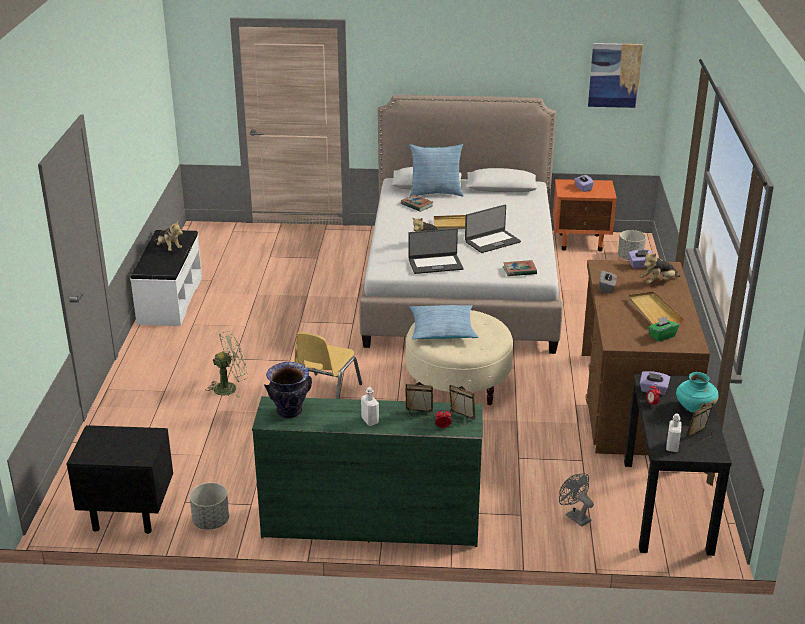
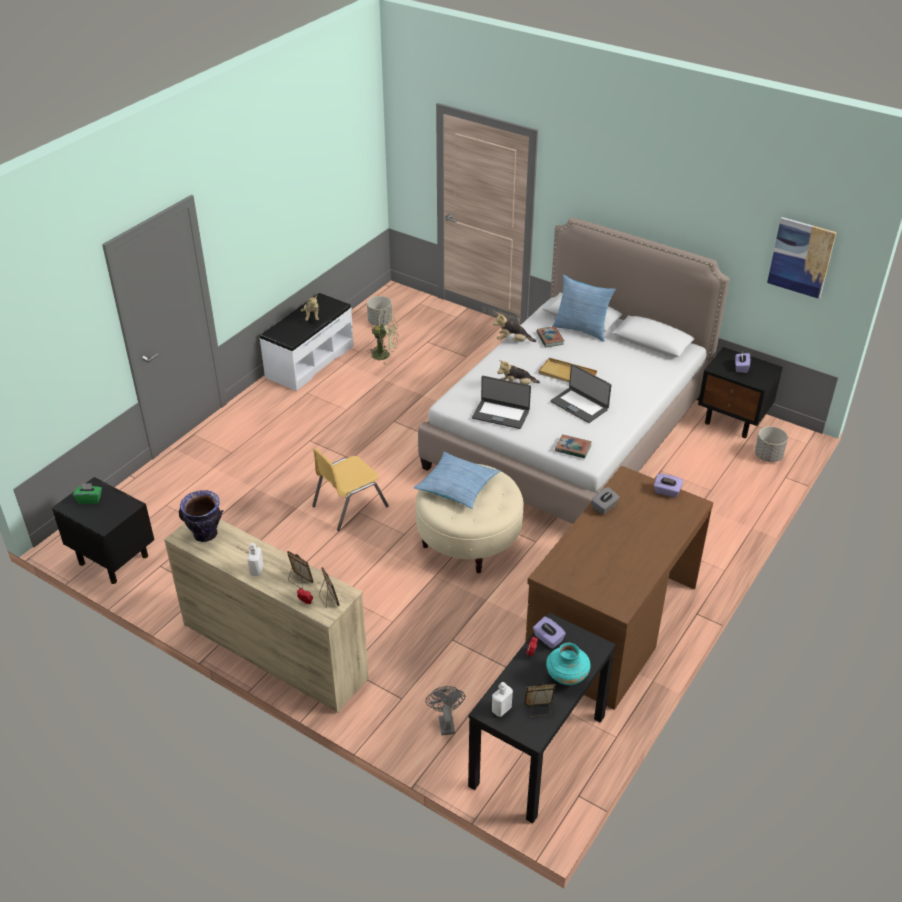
camera: 30 degrees right, 10 degrees up
(210, 521) = (162, 593): grey planter -> grey planter (379, 322)
(230, 387) = (282, 468): green fan -> green fan (385, 355)
(370, 524) = (274, 650): green dresser -> beige dresser
(492, 241) = (579, 405): laptop -> laptop turned 45 degrees clockwise
(581, 242) = (733, 420): orange nightstand -> black nightstand
(653, 311) = (622, 552): beige tray -> none
(658, 282) = (664, 518): plush toy -> plush toy (513, 341)
(662, 336) = (600, 584): green tissue box -> green tissue box (89, 499)

